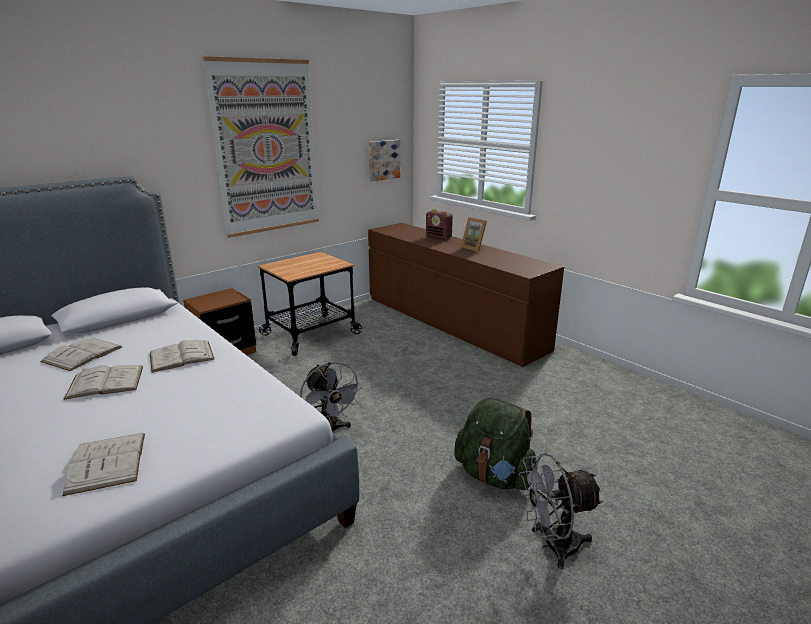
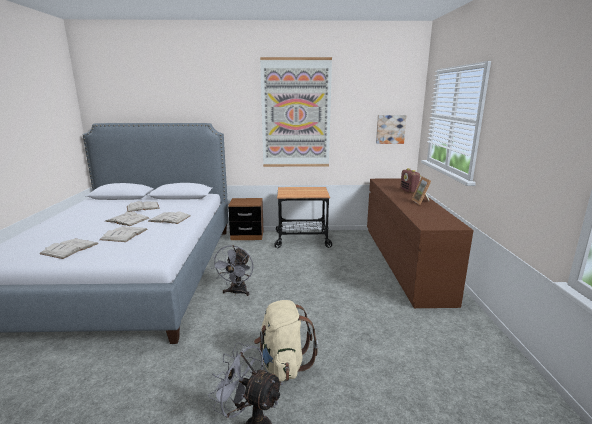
camera: 40 degrees right, 5 degrees down
(157, 404) = (124, 234): none -> white book
(494, 476) = (283, 364): green backpack -> beige backpack

